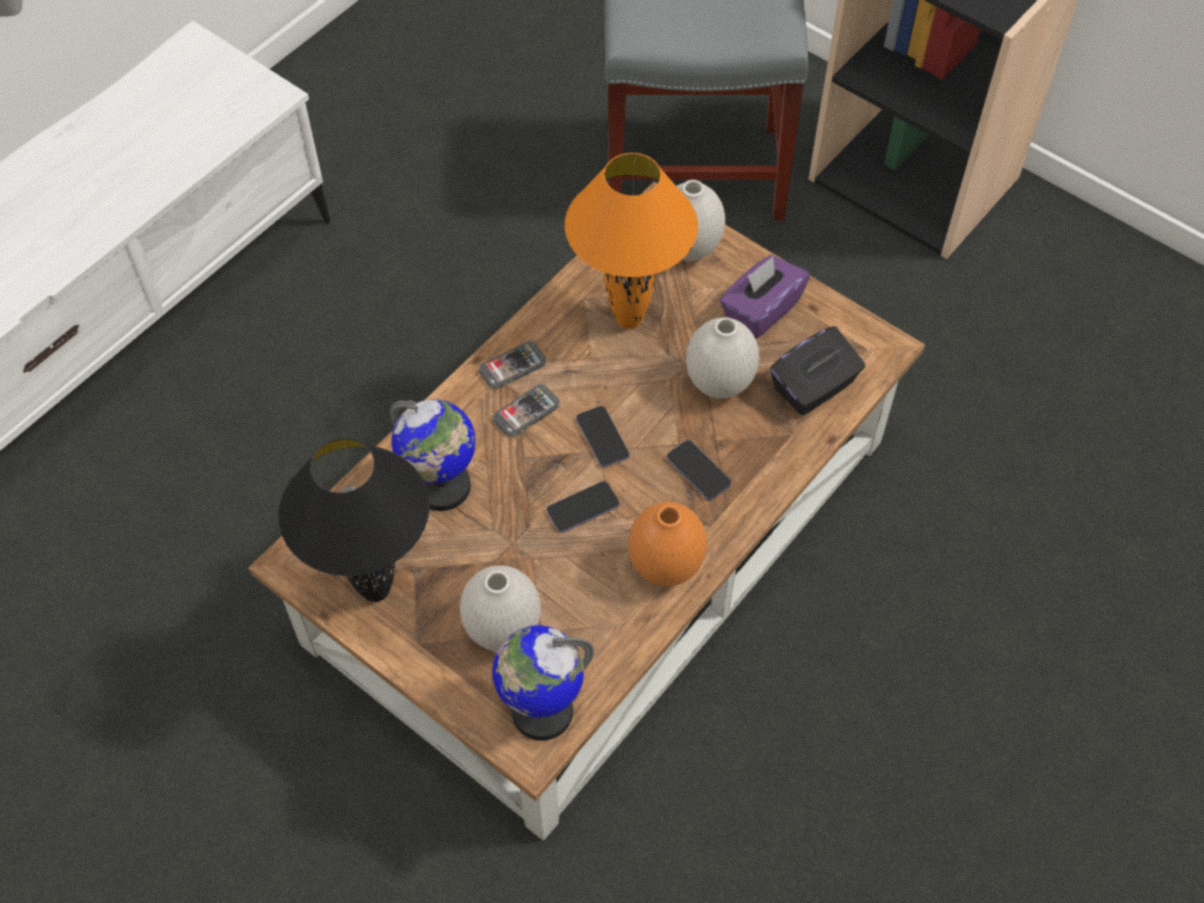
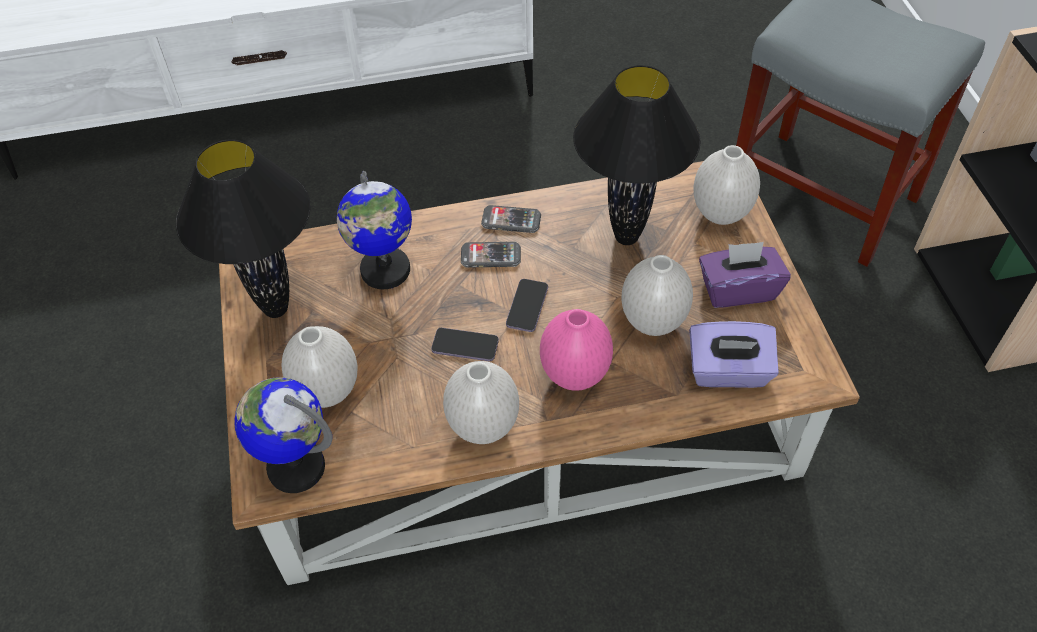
camera: 40 degrees right, 5 degrees down
(630, 320) = (627, 238): orange table lamp -> black table lamp
(666, 567) = (484, 428): orange vase -> white vase
(698, 471) = (575, 375): phone -> pink vase
(814, 388) = (728, 372): black tissue box -> purple tissue box

